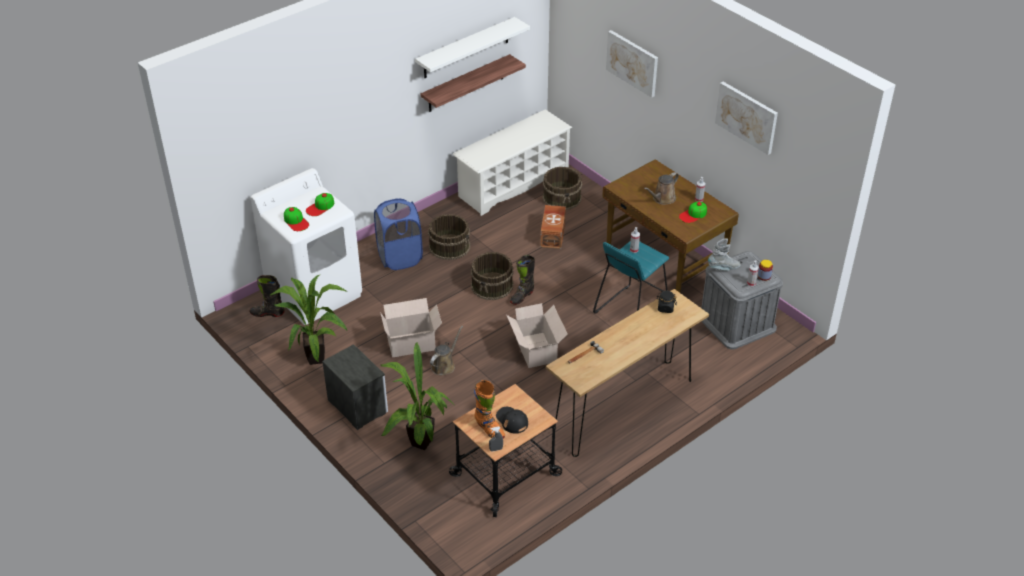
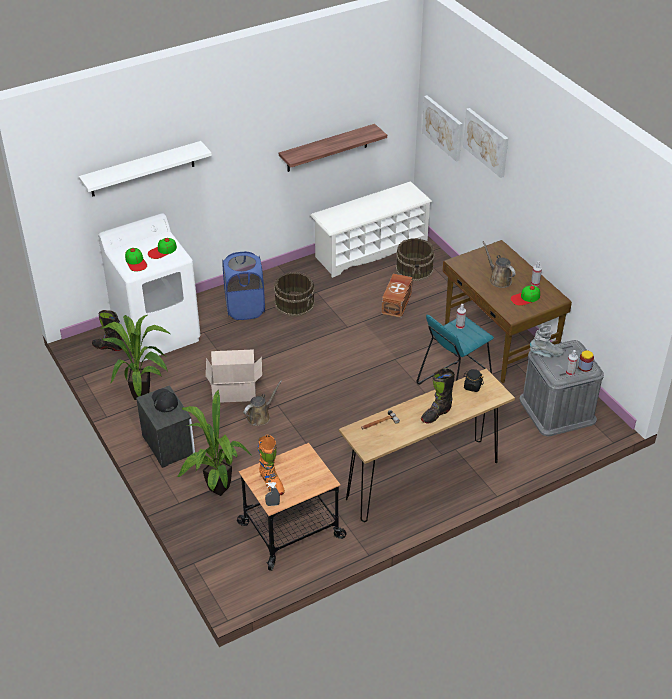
camera: 10 degrees right, 0 degrees up
(466, 48) = (328, 113): white shelf -> white shelf (142, 169)
(492, 286) = (326, 345): brown bucket -> none
(512, 420) = (295, 478): black cap -> black cap (164, 401)
(521, 296) = (351, 359): black boot -> black boot (436, 414)
(536, 351) = (352, 414): cardboard box -> none
(662, 199) = (498, 279): brown watering can -> brown watering can turned 90 degrees clockwise
(747, 117) = (583, 205): picture -> picture (443, 127)

